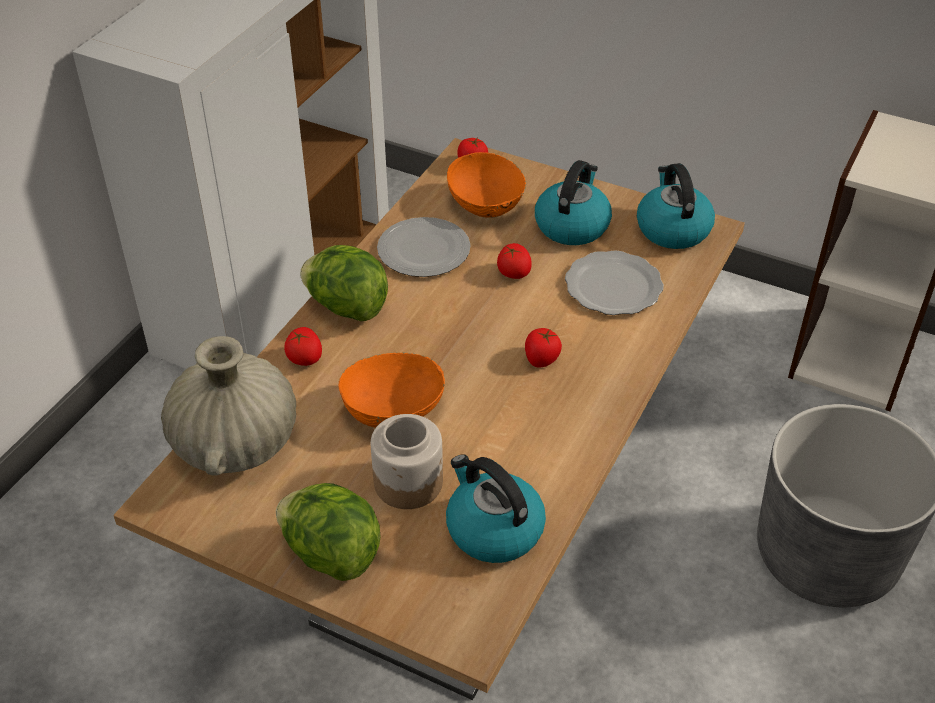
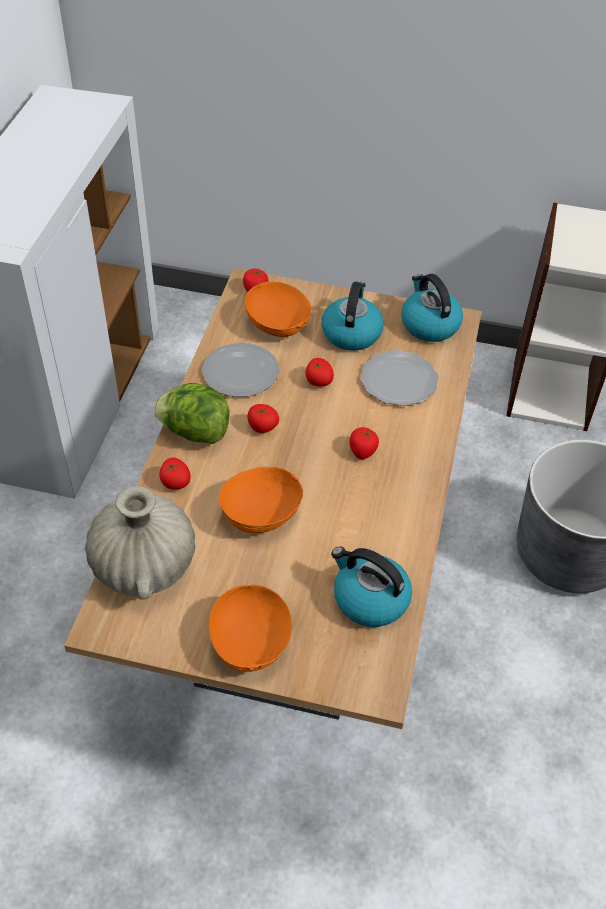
camera: 15 degrees left, 5 degrees up
(330, 554) = (251, 643): lettuce -> orange bowl
(409, 482) = (293, 573): jar -> none
(428, 313) = (262, 427): none -> tomato

